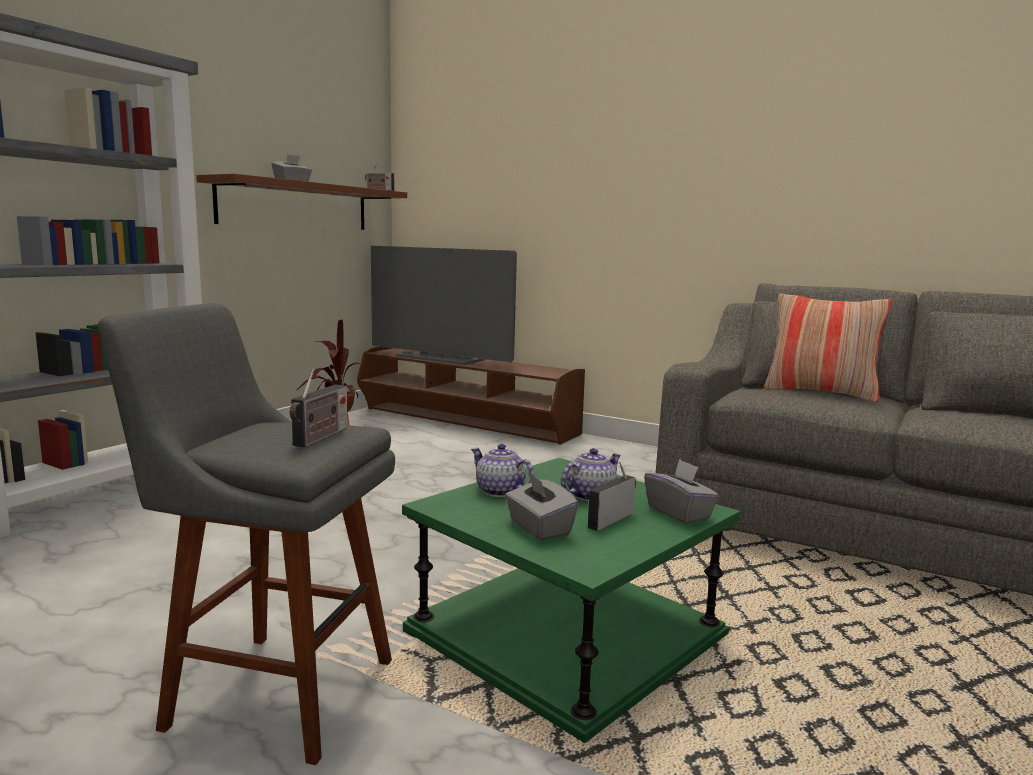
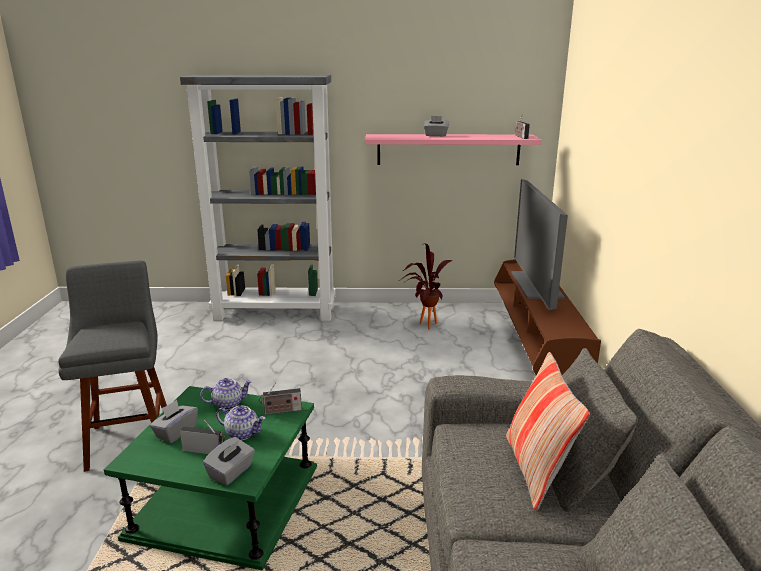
camera: 60 degrees right, 10 degrees up
(296, 206) = (448, 149): brown shelf -> pink shelf
(320, 438) = (106, 341): radio -> radio (281, 411)
(499, 491) = (228, 404): teapot -> teapot turned 60 degrees clockwise

